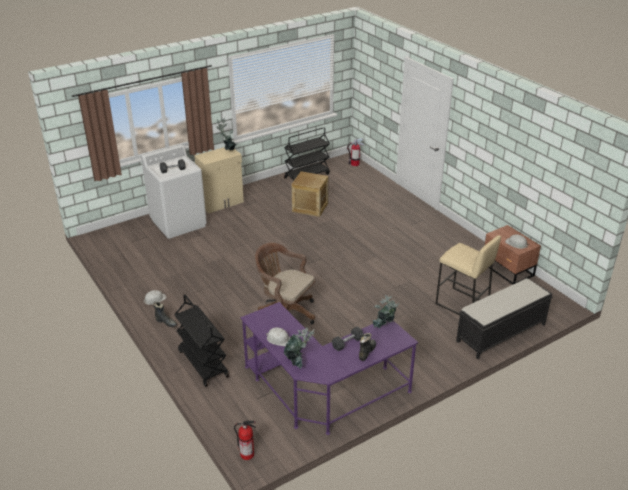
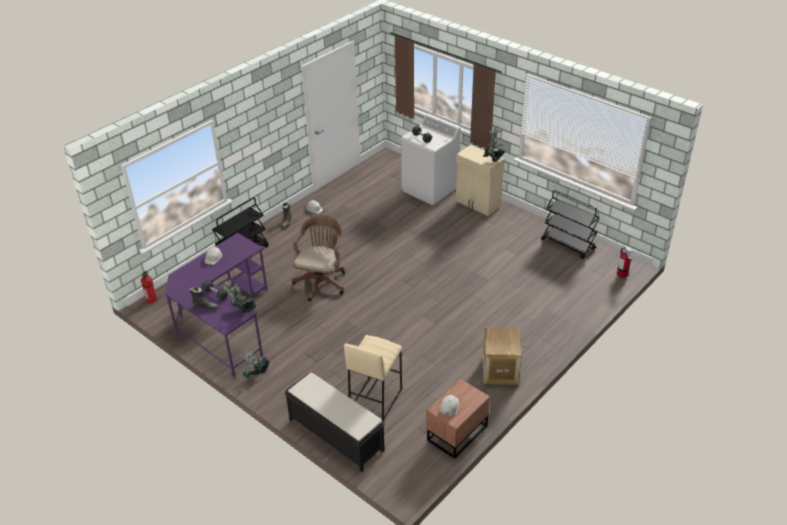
camera: 75 degrees right, 5 degrees up
(298, 362) = (187, 272): potted plant -> potted plant (256, 376)
(310, 207) = (503, 260): crate -> crate (500, 370)

